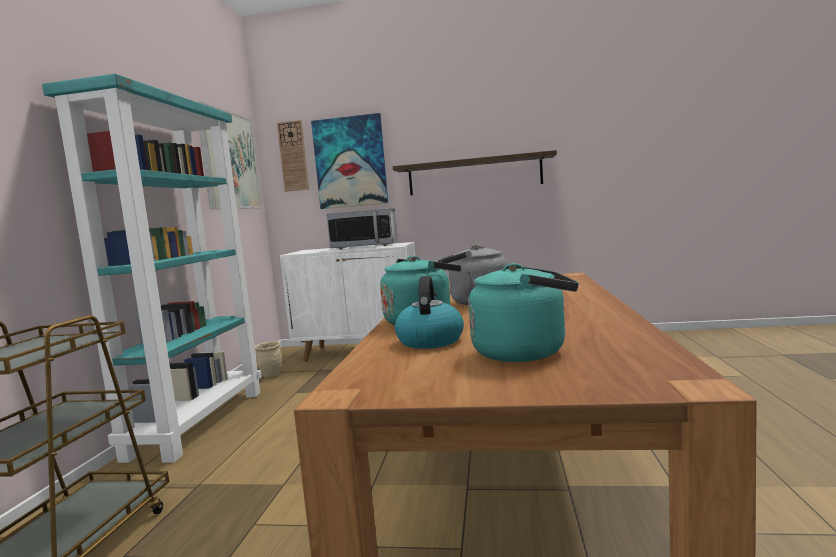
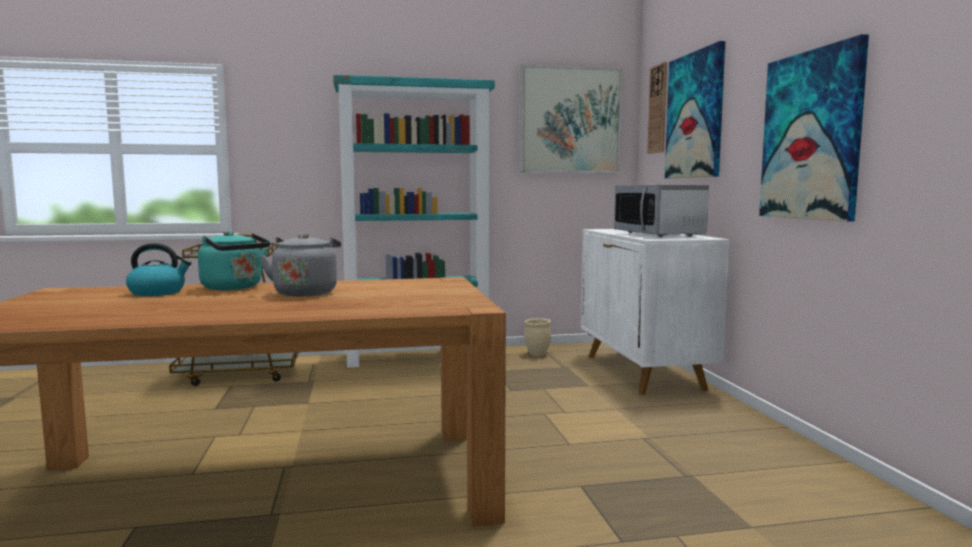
camera: 70 degrees right, 0 degrees up
(474, 175) = (811, 135): shelf -> picture
(525, 352) = (85, 306): turquoise kettle -> none

